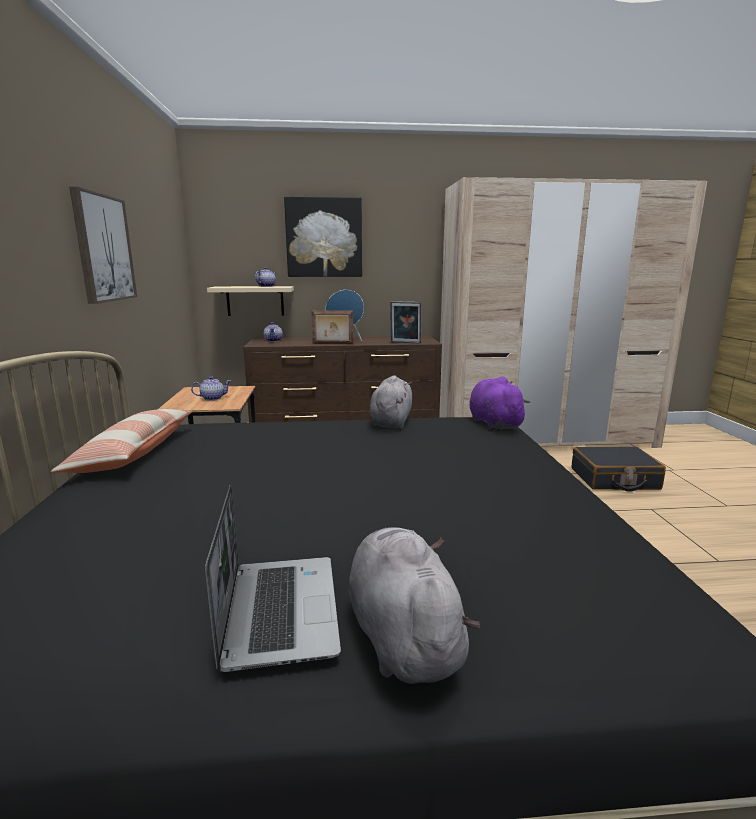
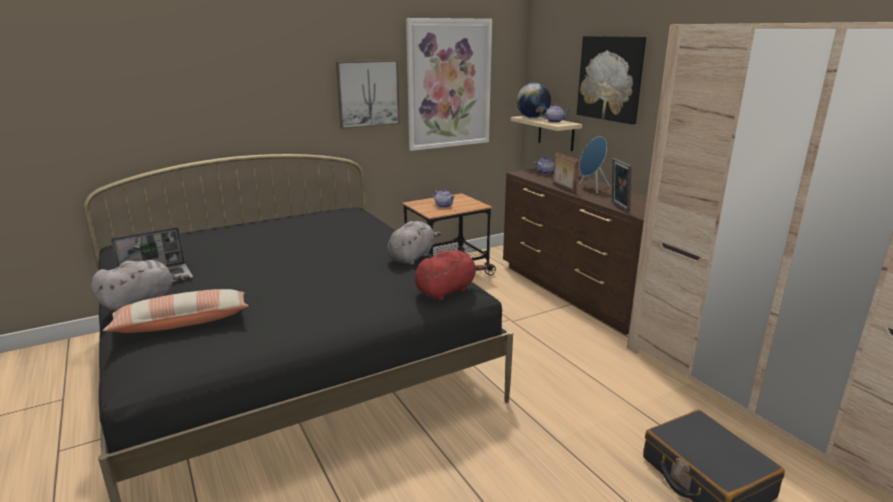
camera: 65 degrees right, 5 degrees up
(133, 454) = (304, 217): pillow -> pillow (182, 323)
(154, 245) = (449, 84): none -> picture
(230, 286) = (532, 117): none -> globe
(391, 421) = (412, 257): grey plush toy -> grey plush toy turned 45 degrees counterclockwise
(493, 423) = (447, 290): purple plush toy -> red plush toy

